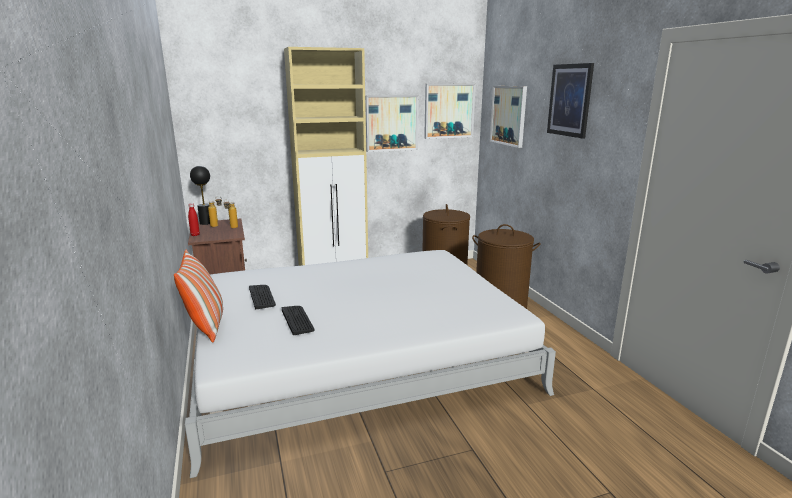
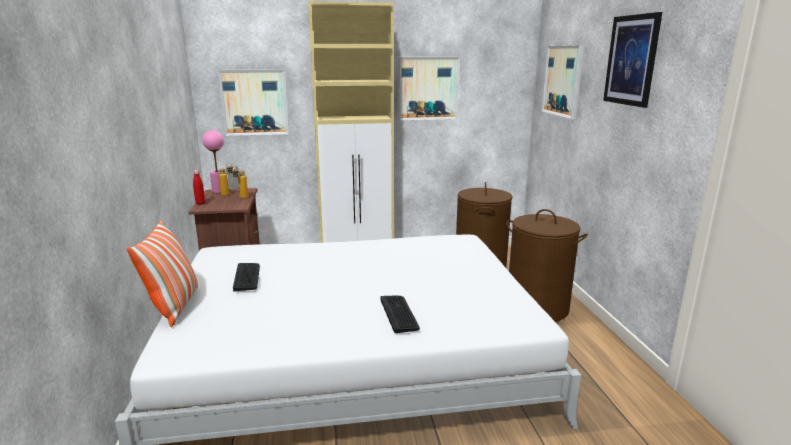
camera: 10 degrees right, 0 degrees up
(206, 223) = (218, 191): black table lamp -> pink table lamp
(297, 320) = (273, 308): keyboard -> keyboard (399, 314)
(449, 111) = (496, 75): picture -> picture (254, 102)

